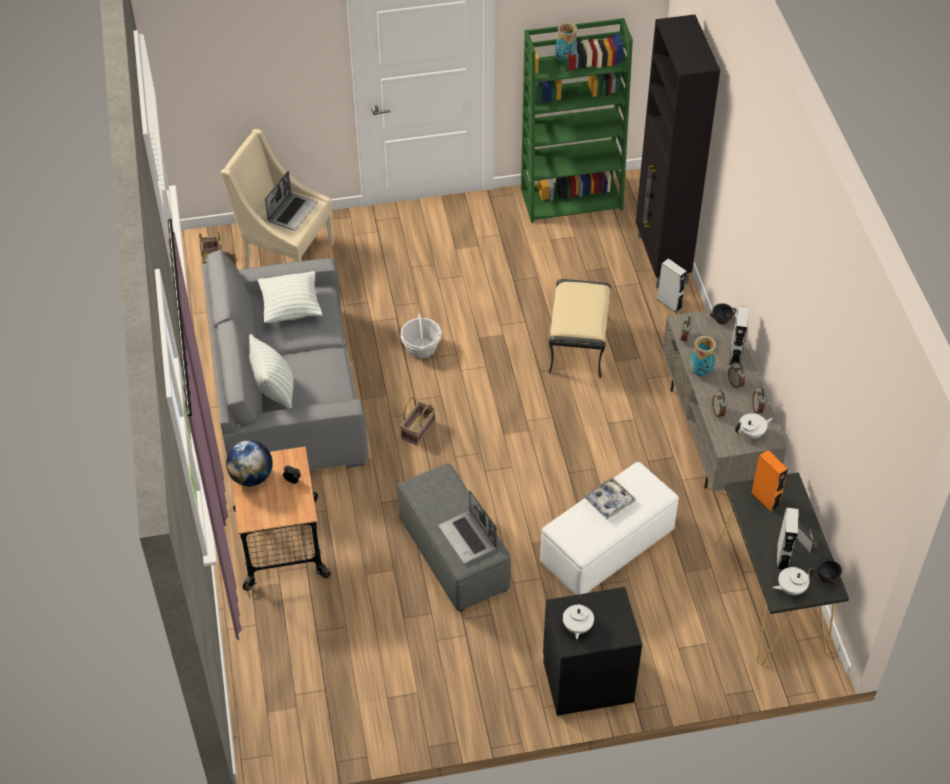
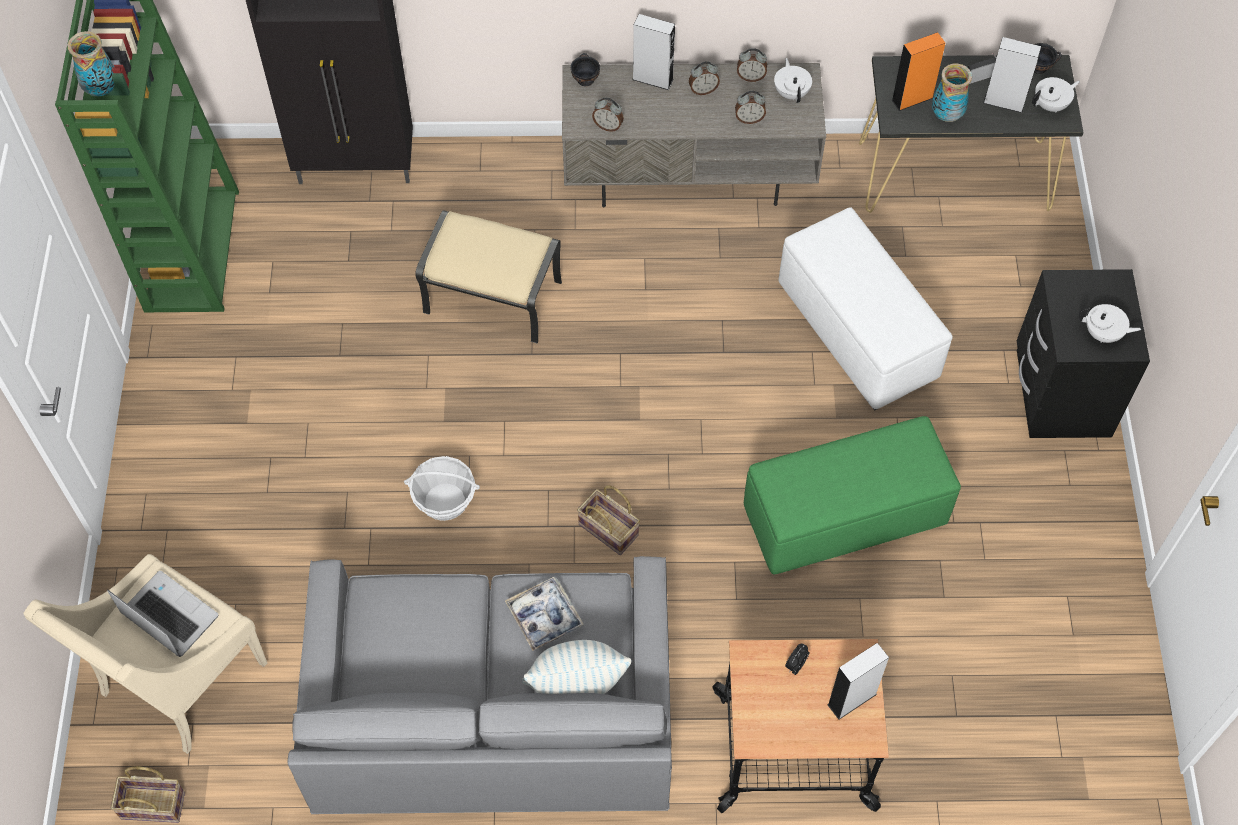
camera: 80 degrees left, 10 degrees up
(251, 477) = (780, 726): globe -> none
(291, 308) = (397, 642): pillow -> none
(454, 555) = (845, 516): grey ottoman -> green ottoman
(468, 538) = (894, 459): laptop -> none
(609, 501) = (853, 282): tray -> tray (544, 616)
(669, 303) = (443, 174): grey speaker -> grey speaker (852, 699)
(701, 372) = (675, 122): vase -> vase (946, 115)
(791, 588) = (1051, 105): white teapot -> white teapot turned 105 degrees counterclockwise

